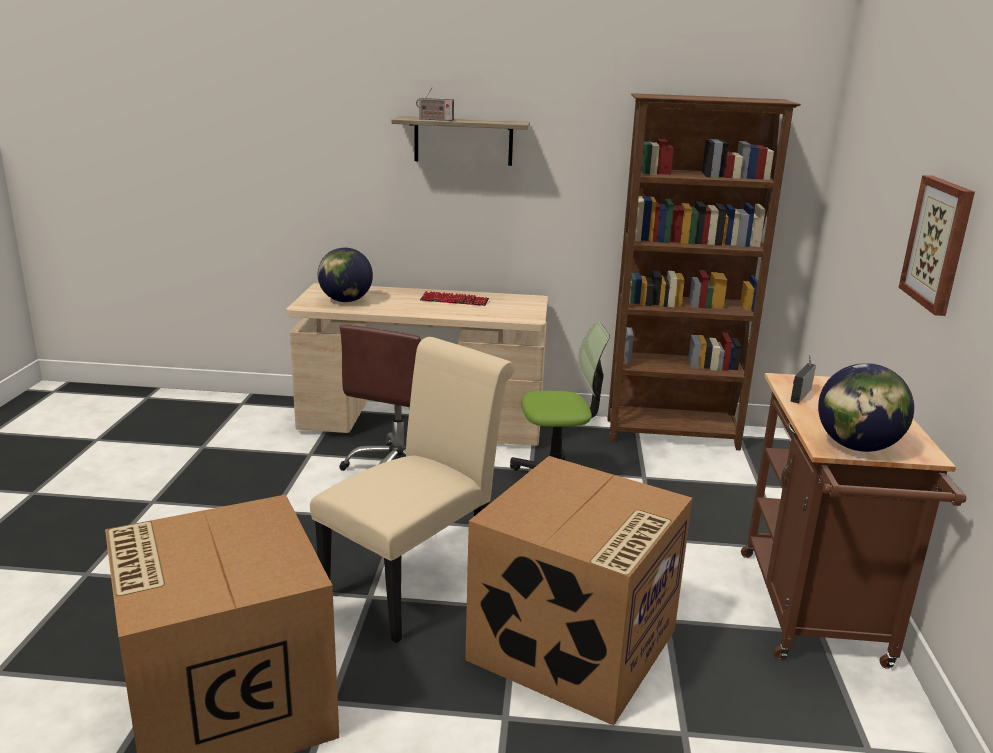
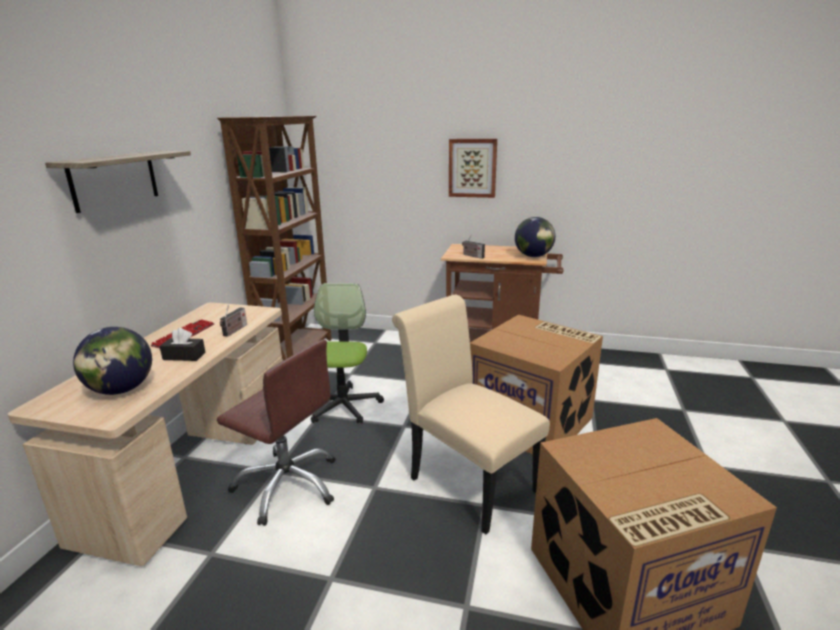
camera: 80 degrees left, 0 degrees up
(408, 307) = (184, 356): none -> black tissue box
(434, 119) = (113, 157): radio -> radio (234, 331)

